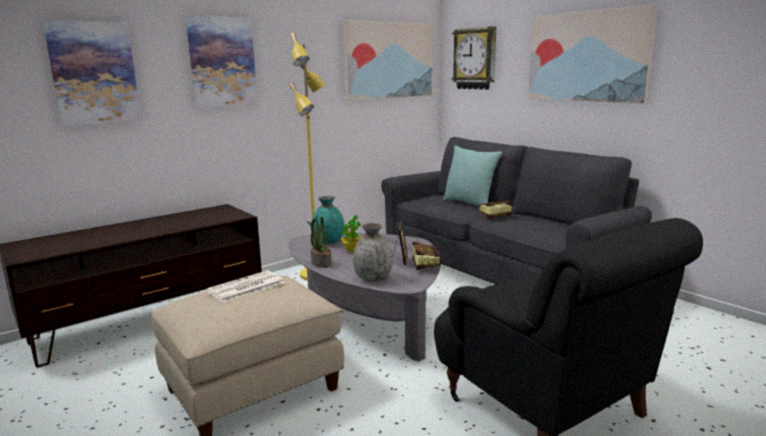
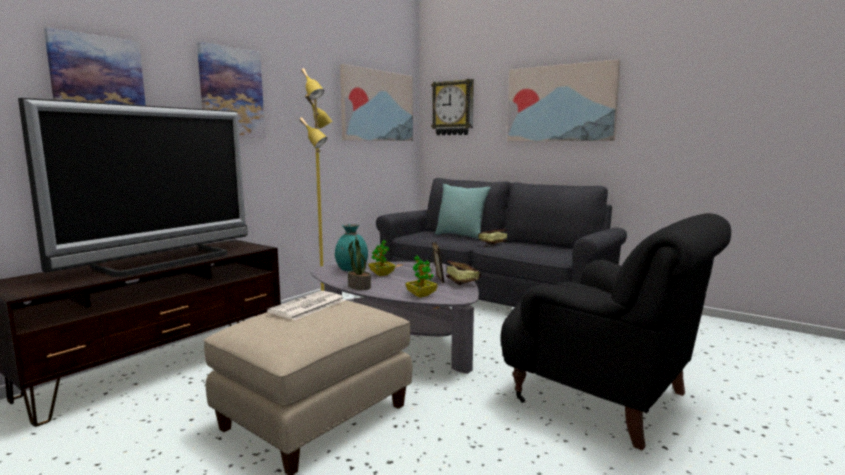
camera: 15 degrees left, 5 degrees down
(151, 229) = (166, 261): none -> television
(373, 279) = (421, 295): grey vase -> potted plant

